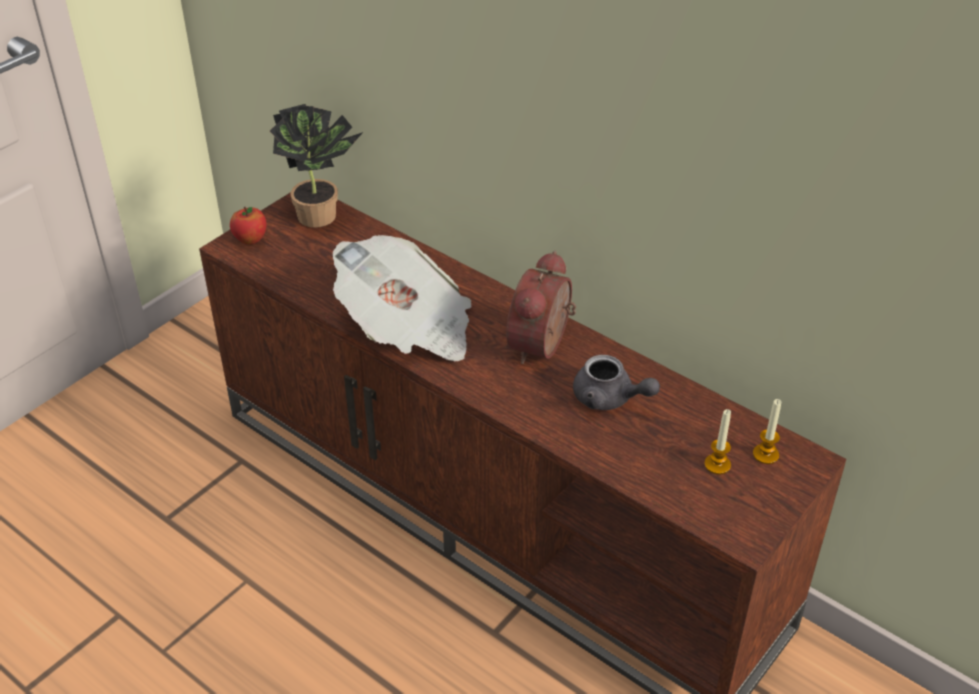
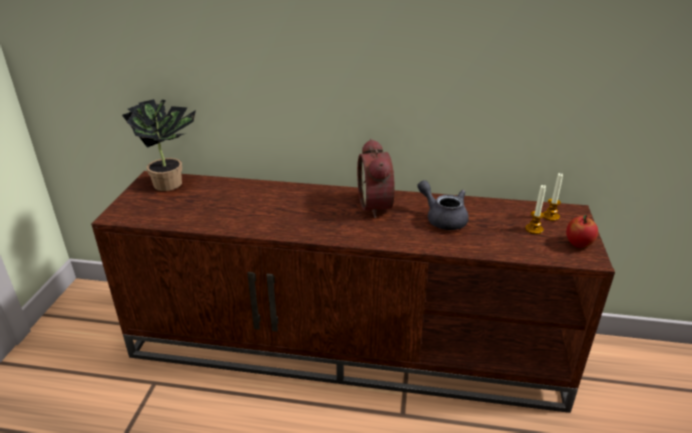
camera: 30 degrees left, 10 degrees down
(250, 240) = (129, 208): apple -> apple (578, 244)
(407, 328) = (285, 222): newspaper -> none
(609, 399) = (443, 218): grey teapot -> grey teapot turned 135 degrees counterclockwise

